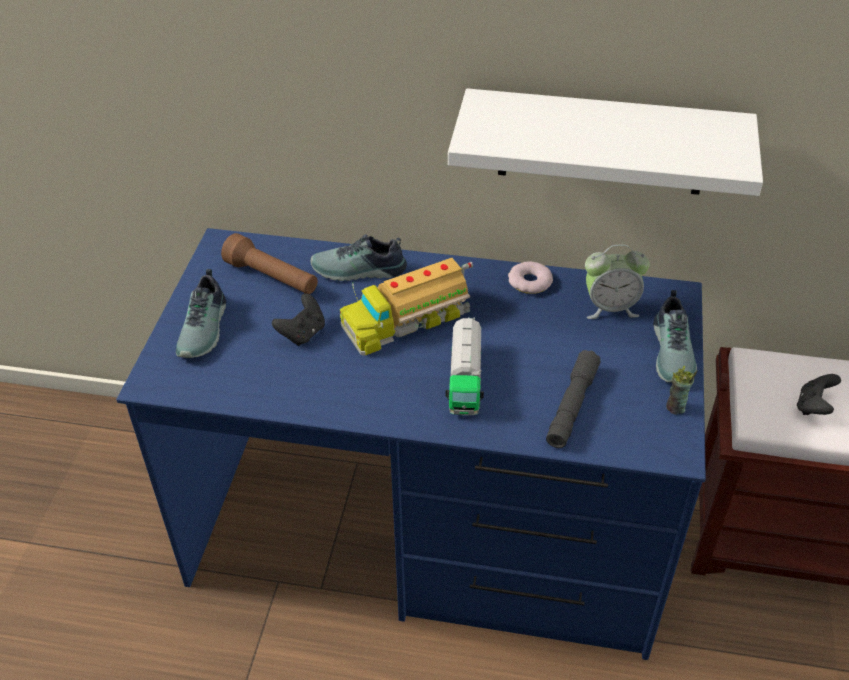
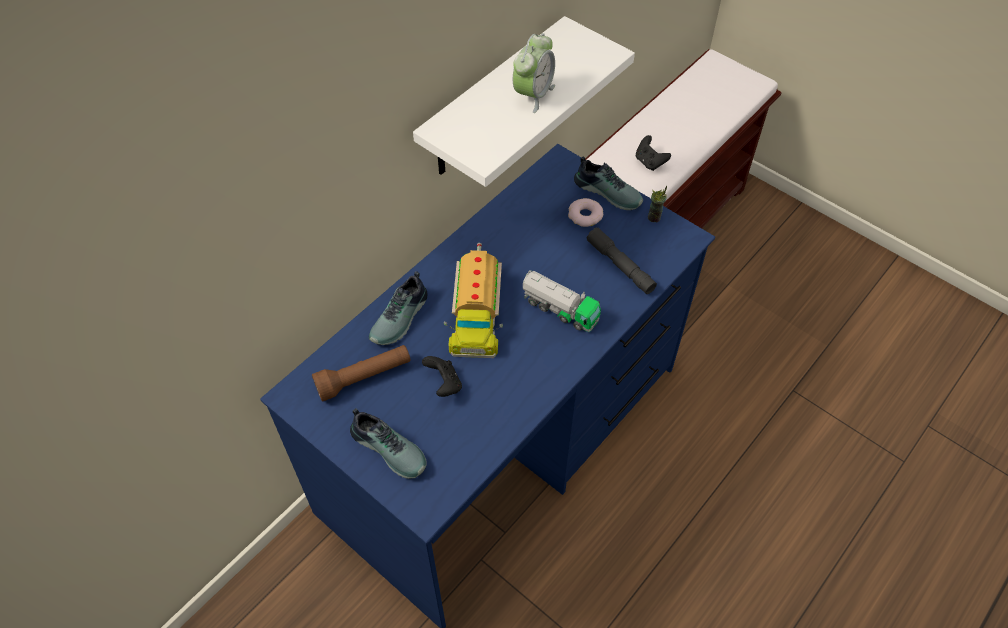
camera: 60 degrees left, 10 degrees up
(530, 282) = (491, 226): donut -> donut (585, 215)
(610, 307) = (547, 199): alarm clock -> alarm clock (533, 95)

